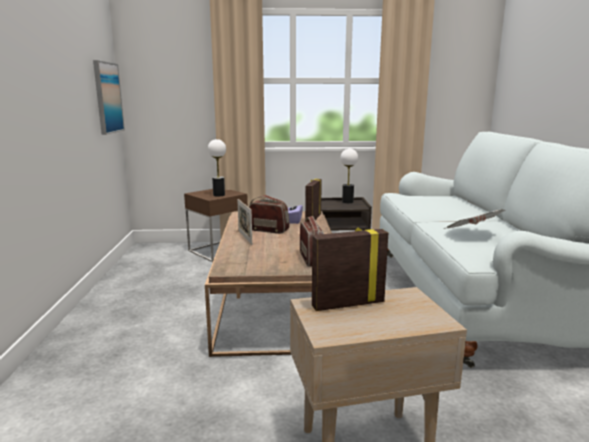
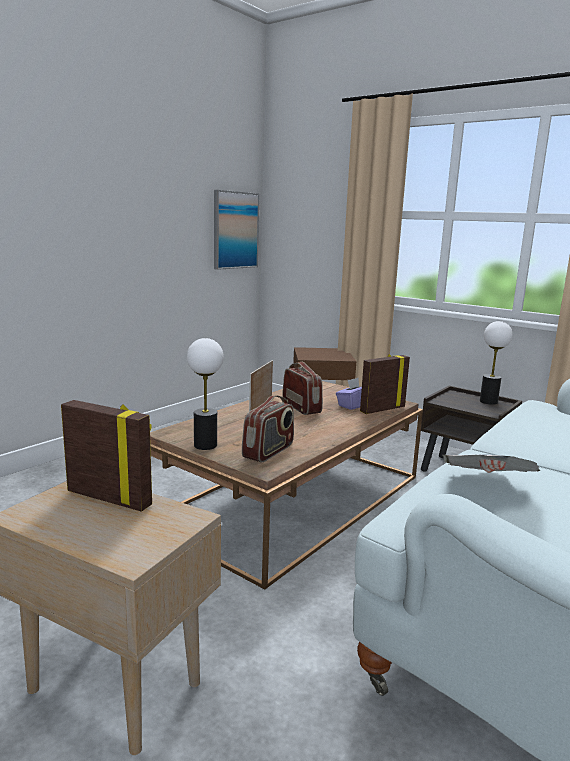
camera: 40 degrees right, 0 degrees up
(219, 195) = (322, 356): table lamp -> table lamp (205, 445)

